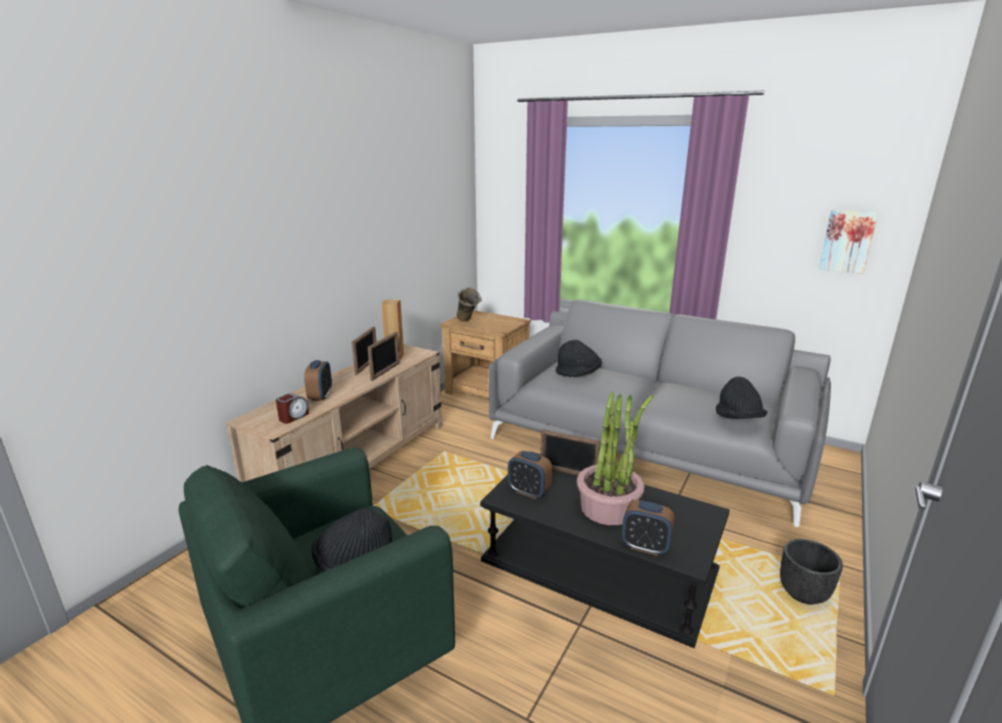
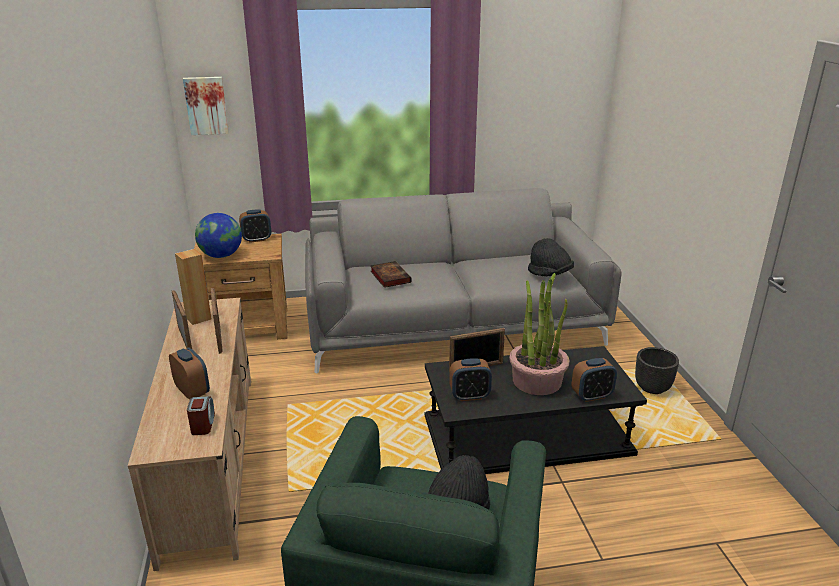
camera: 40 degrees left, 5 degrees up
(468, 323) = (221, 256): beige vase -> globe
(507, 319) = (256, 239): none -> alarm clock
(578, 374) = (389, 276): black hat -> book
(847, 240) = (563, 104): picture -> picture (206, 105)

